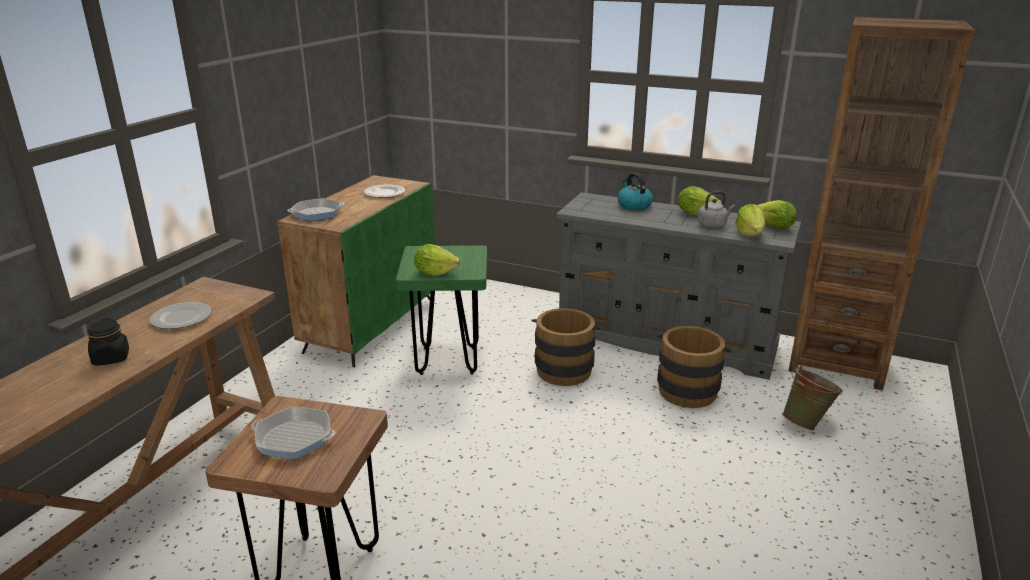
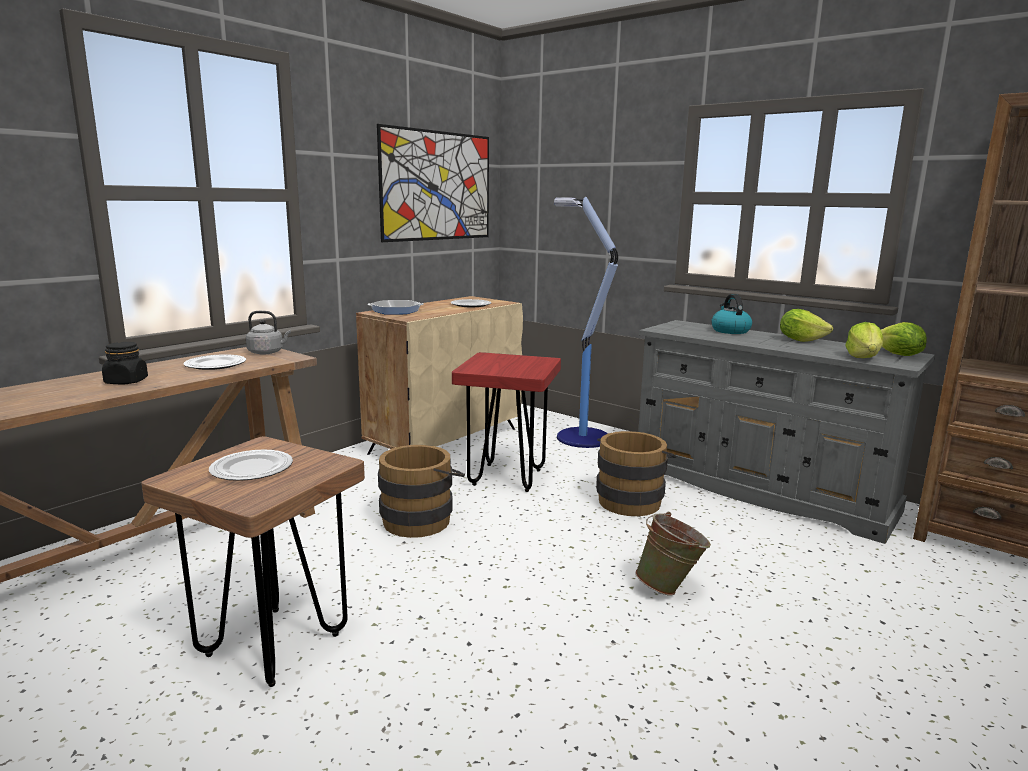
camera: 15 degrees right, 10 degrees down
(294, 438) = (250, 469): frying pan -> plate
(329, 67) = (437, 186): none -> picture
(371, 325) = (445, 440): green cabinet -> beige cabinet
(435, 272) = (494, 370): lettuce -> none
(447, 361) = (506, 477): green stool -> red stool
(498, 303) = (581, 437): none -> floor lamp
(688, 388) = (775, 538): brown bucket -> brown bucket (421, 519)
(713, 225) = (818, 348): grey kettle -> grey kettle (267, 352)
(807, 423) = (930, 596): green bucket -> green bucket (670, 588)

